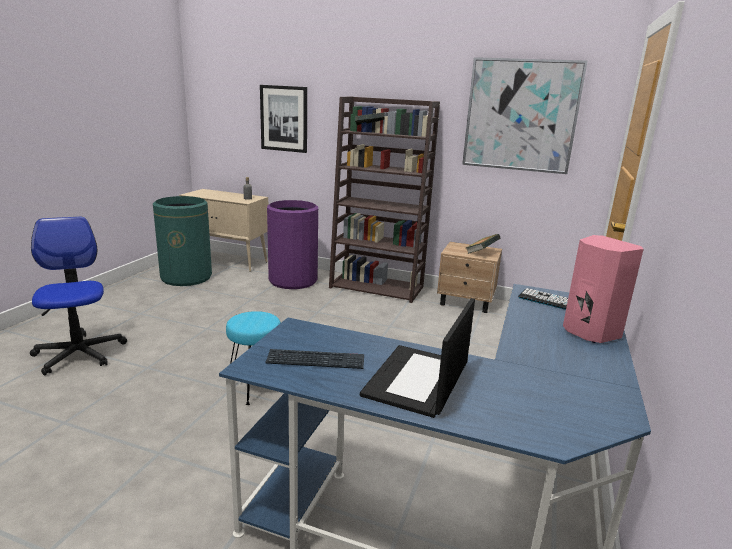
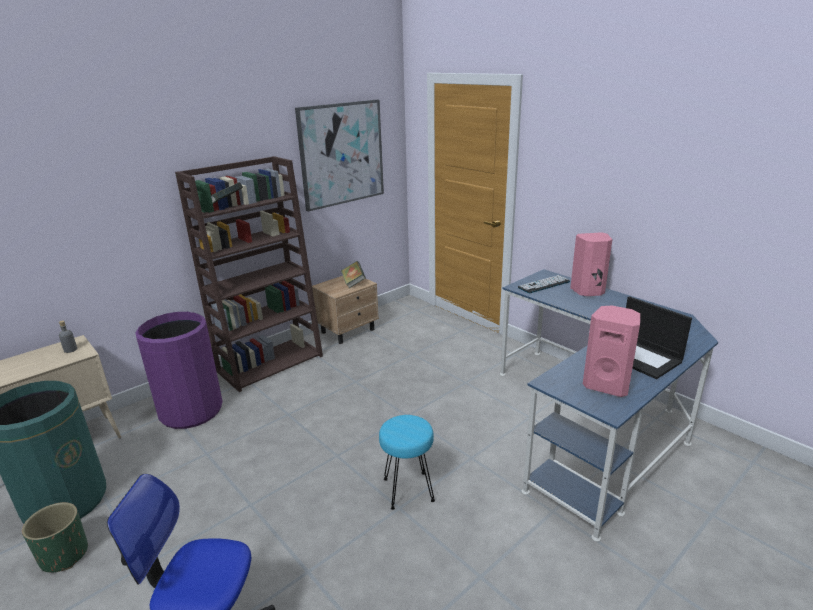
camera: 60 degrees left, 5 degrees up
(144, 291) = (64, 555): none -> green planter
(284, 118) = (78, 223): picture -> none
(315, 361) = (607, 385): keyboard -> pink speaker

